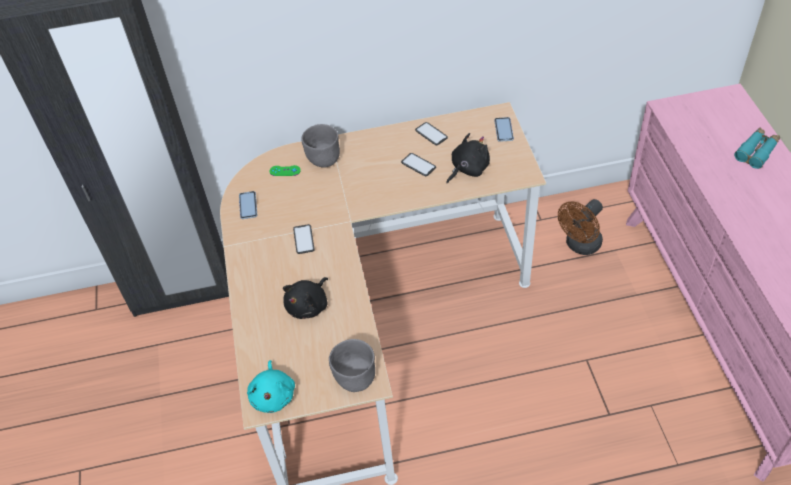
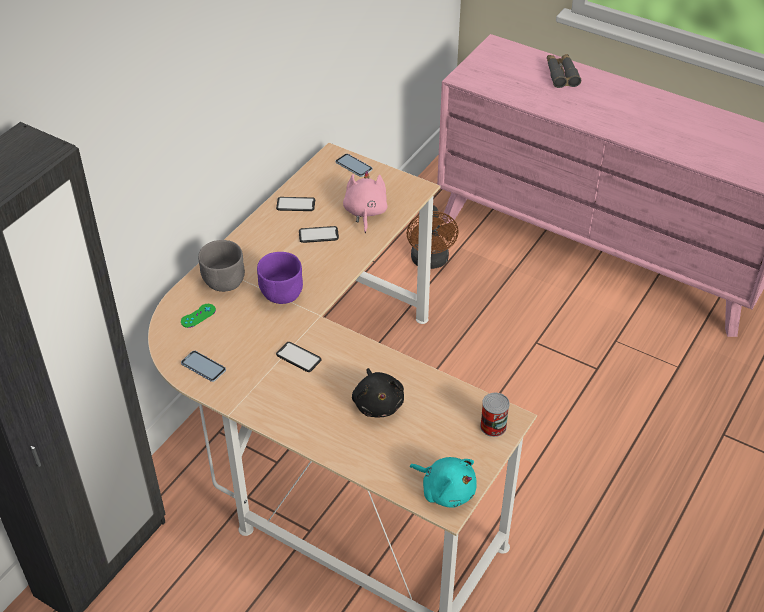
camera: 50 degrees left, 5 degrees down
(345, 191) = (281, 296): none -> purple bowl
(355, 379) = (493, 426): grey bowl -> can
(468, 169) = (365, 212): black plush toy -> pink plush toy
(756, 151) = (561, 75): turquoise binoculars -> grey binoculars

